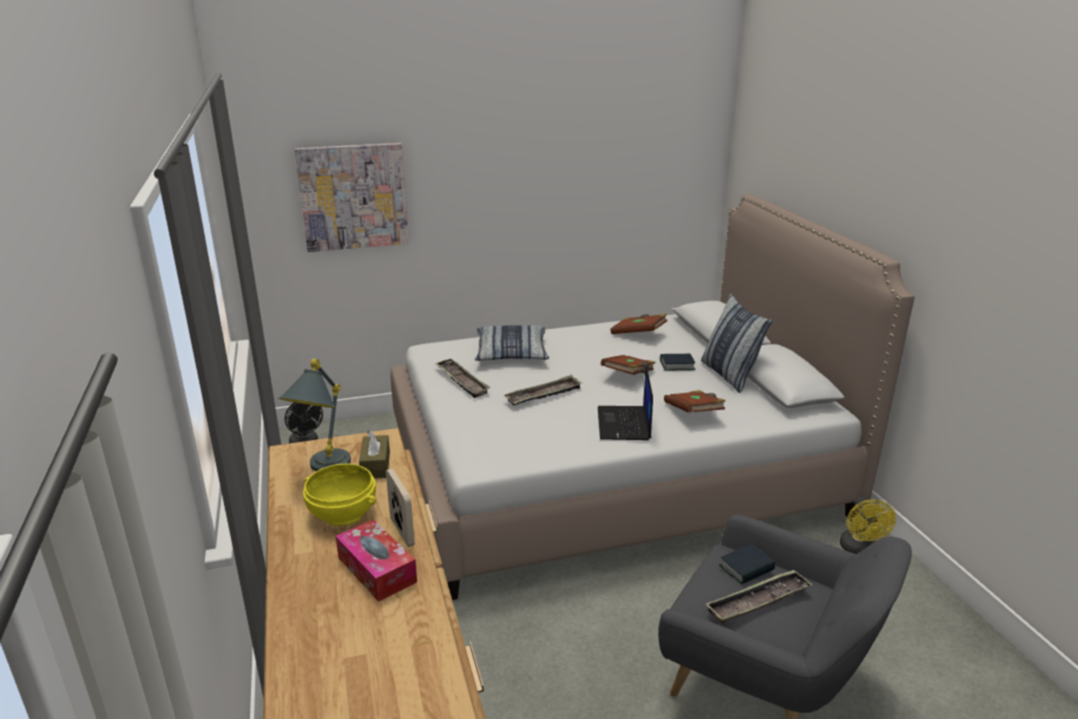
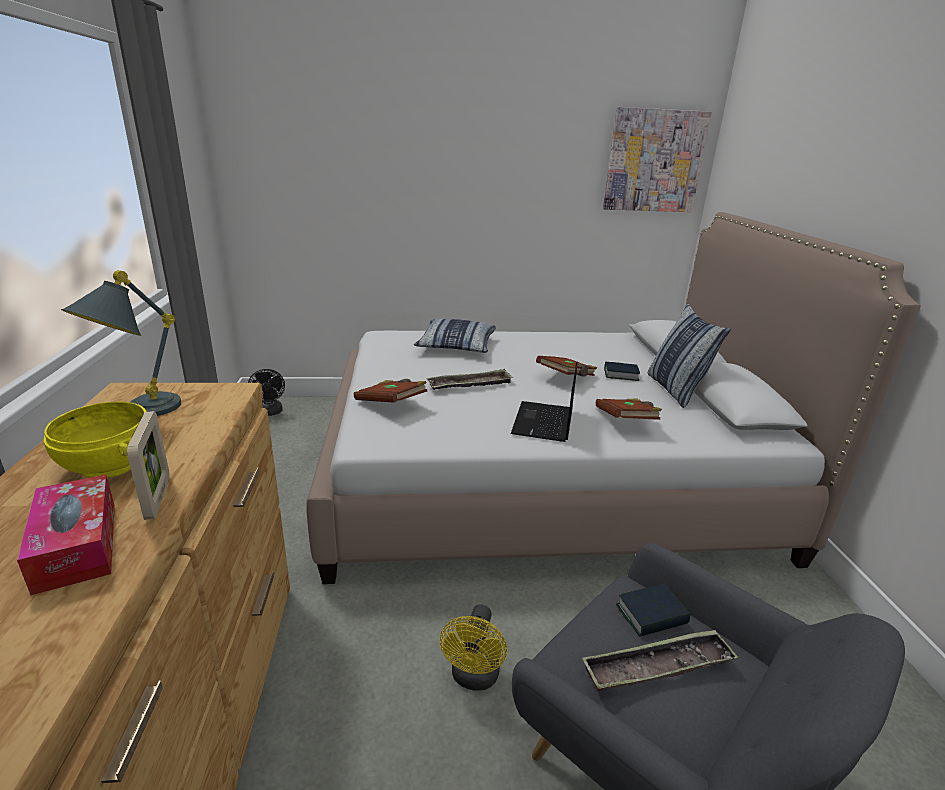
camera: 10 degrees right, 0 degrees up
(353, 197) = (329, 183): picture -> picture (654, 161)
(375, 465) = (200, 416): brown tissue box -> none
(461, 381) = (395, 363): tray -> none
(638, 334) = (589, 344): brown book -> brown book (391, 404)
(860, 550) = (805, 606): yellow fan -> yellow fan (474, 678)

